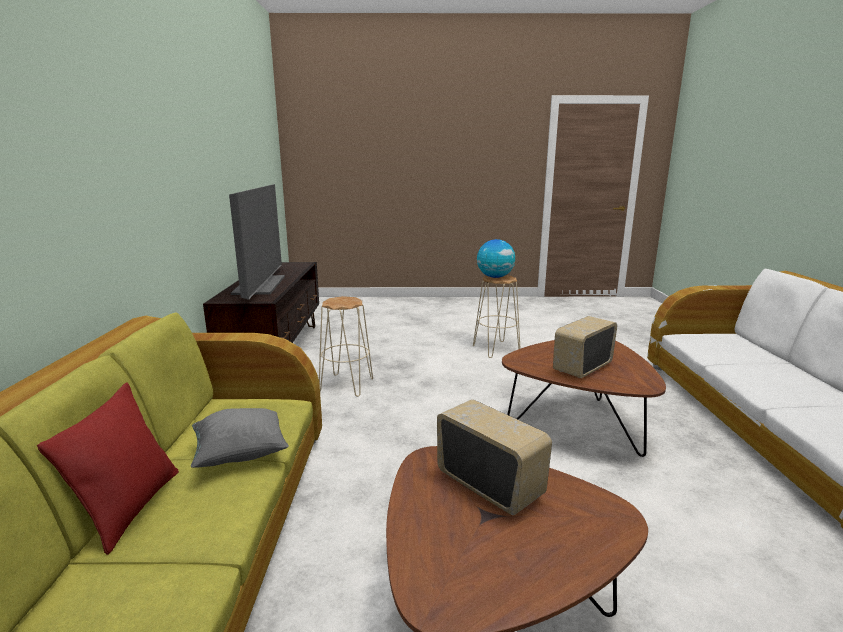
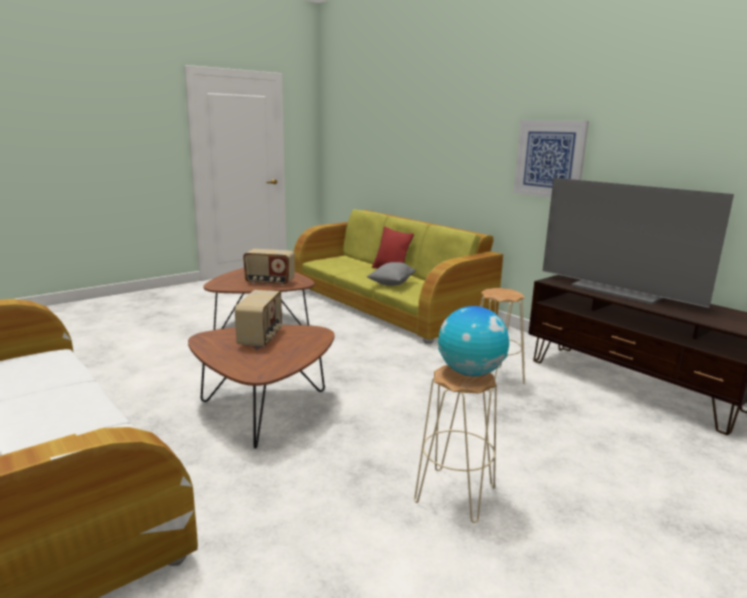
camera: 140 degrees right, 0 degrees up
(150, 177) = (549, 159): none -> picture

